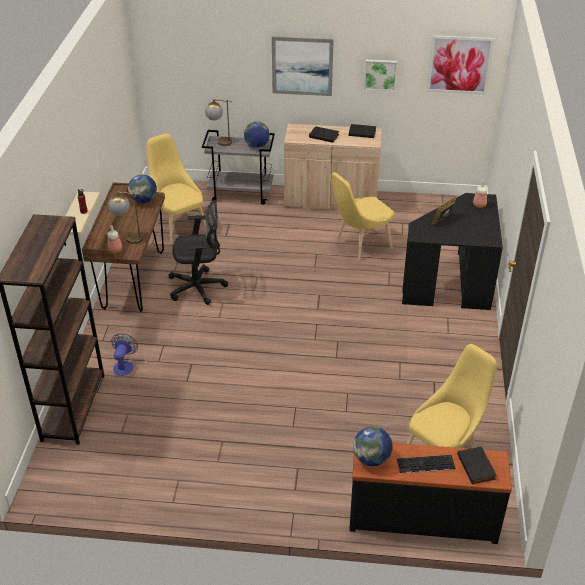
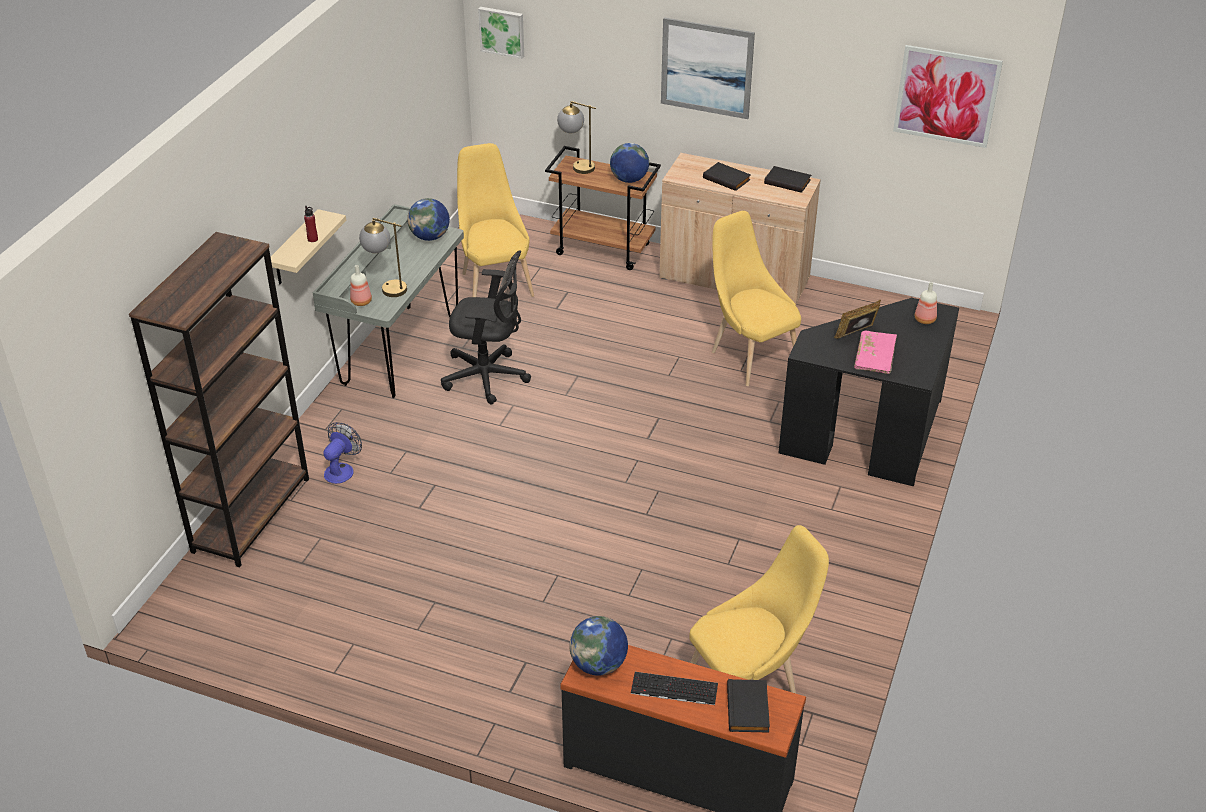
camera: 15 degrees right, 0 degrees up
(133, 280) = (400, 351): brown desk -> grey desk
(241, 194) = (604, 249): grey cart -> brown cart
(360, 246) = (750, 355): yellow chair -> yellow chair turned 75 degrees clockwise
(380, 74) = (823, 95): picture -> picture (502, 31)
(460, 233) = (874, 359): none -> pink book

